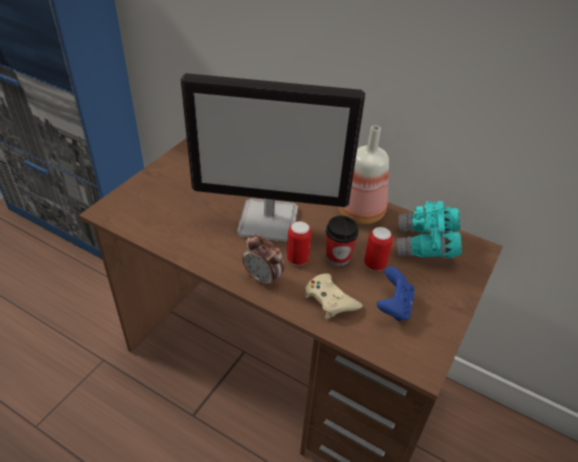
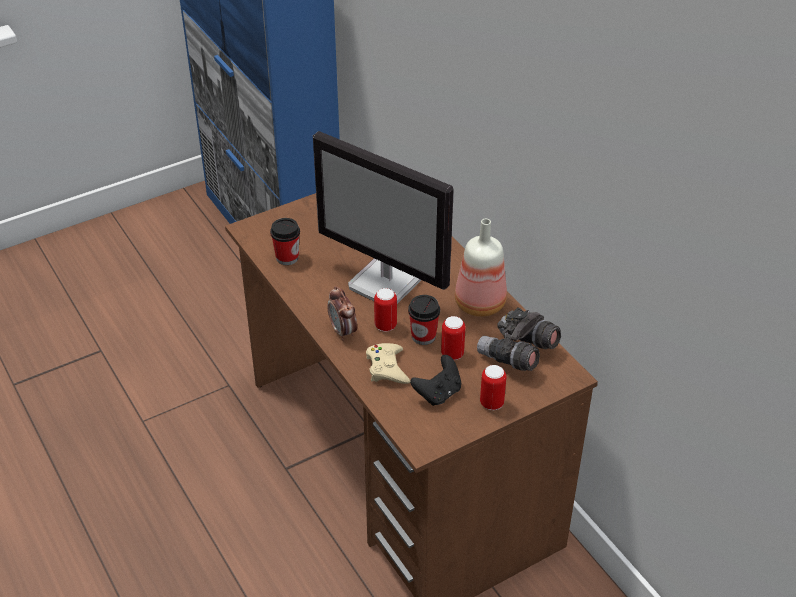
camera: 30 degrees right, 0 degrees up
(161, 226) = (287, 257): none -> cup
(393, 307) = (438, 393): blue game controller -> black game controller
(426, 246) = (517, 354): turquoise binoculars -> grey binoculars
(444, 298) = (491, 403): none -> can

